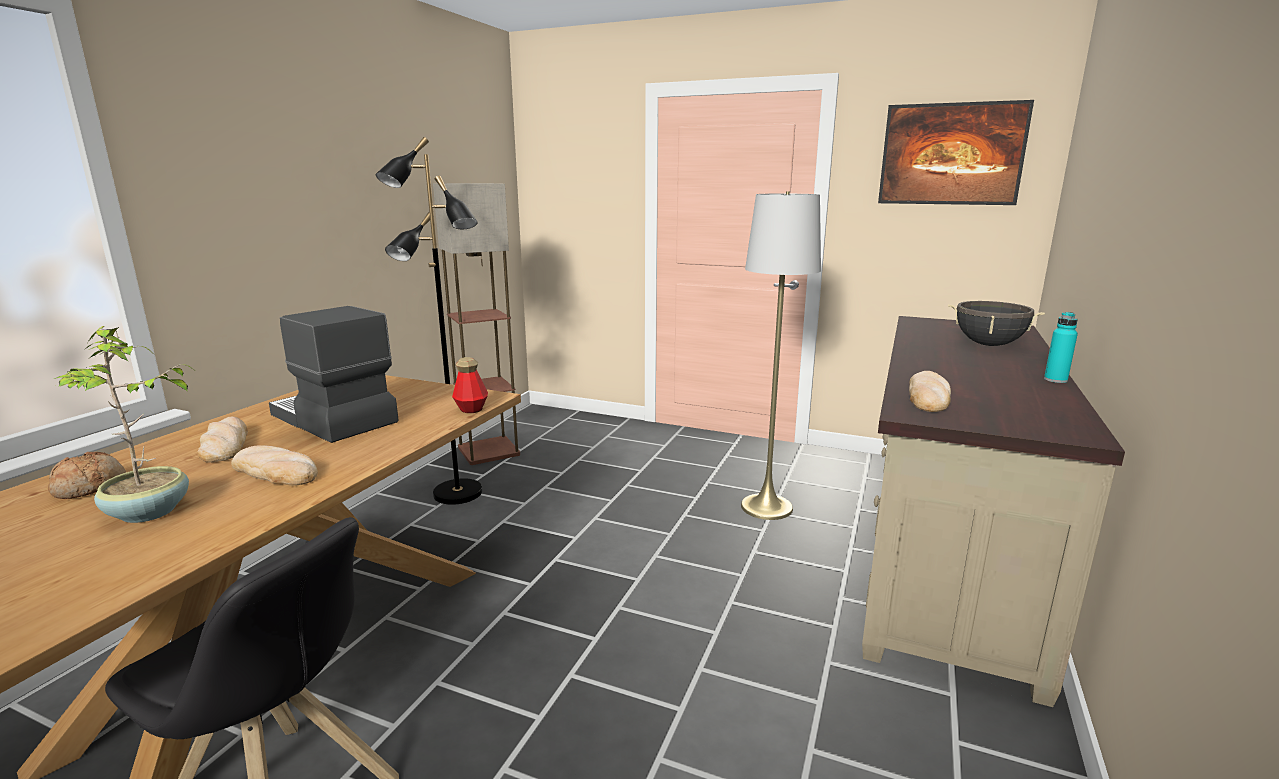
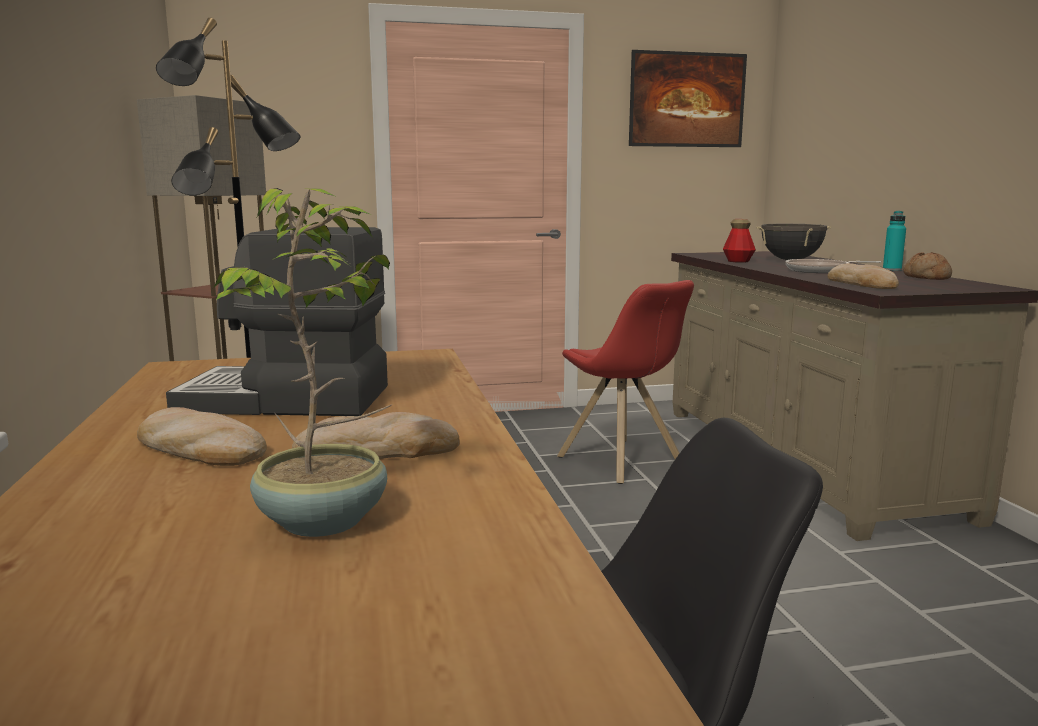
camera: 35 degrees left, 5 degrees down
(90, 486) = (106, 530): bread -> bread (926, 277)
(471, 409) = (439, 365): bottle -> bottle (738, 261)
(766, 507) = (621, 461): grey floor lamp -> red chair
(957, 368) = (821, 271): none -> frying pan

